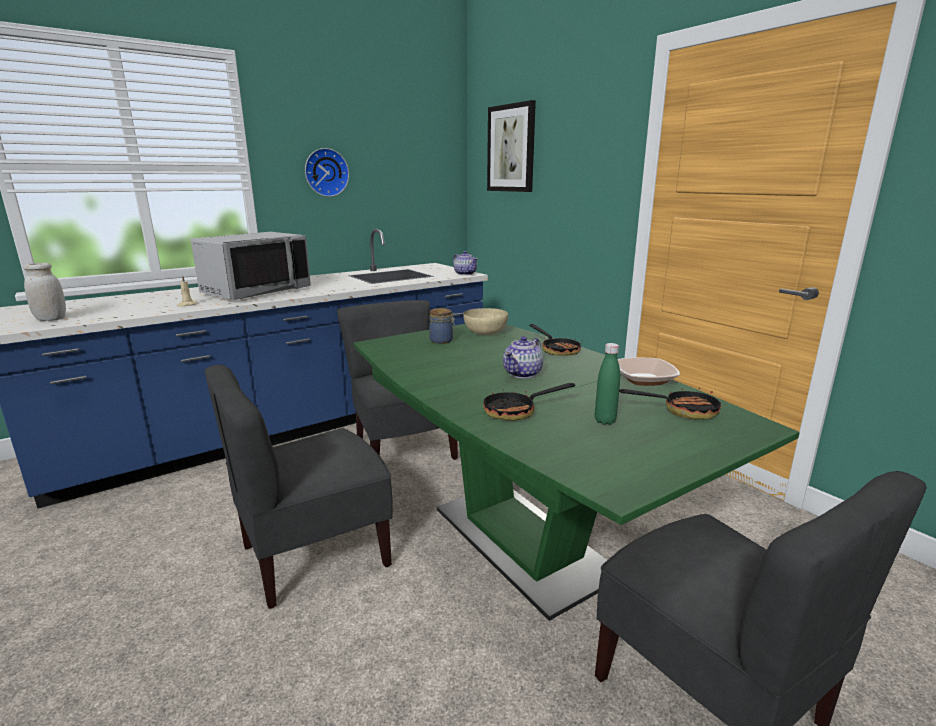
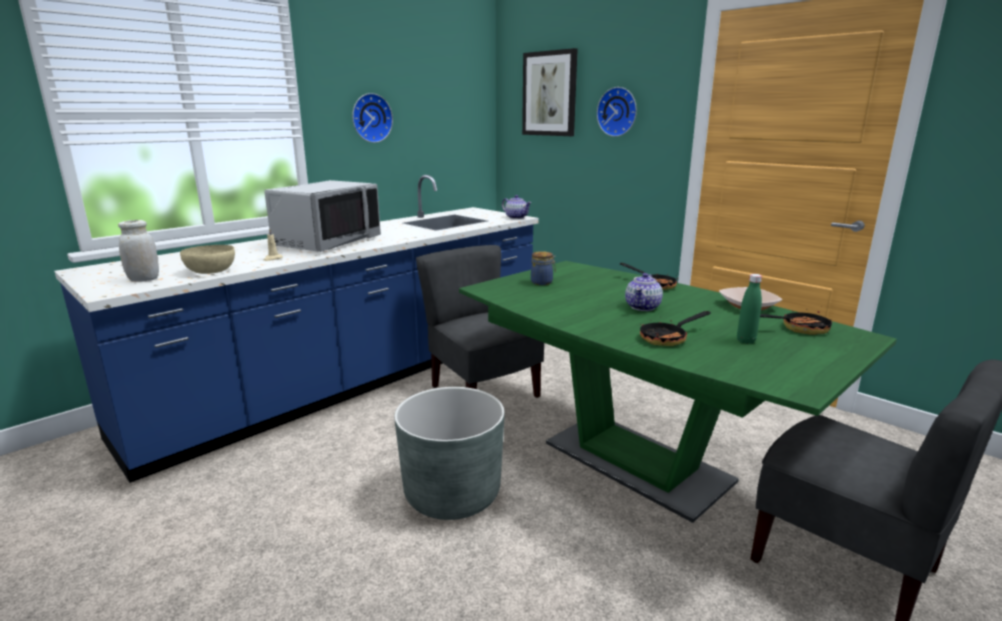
camera: 10 degrees left, 0 degrees up
(314, 555) = (452, 494): grey chair -> grey planter
(485, 332) = (574, 273): beige bowl -> beige bowl (210, 271)
(571, 165) = (618, 112): none -> wall clock

